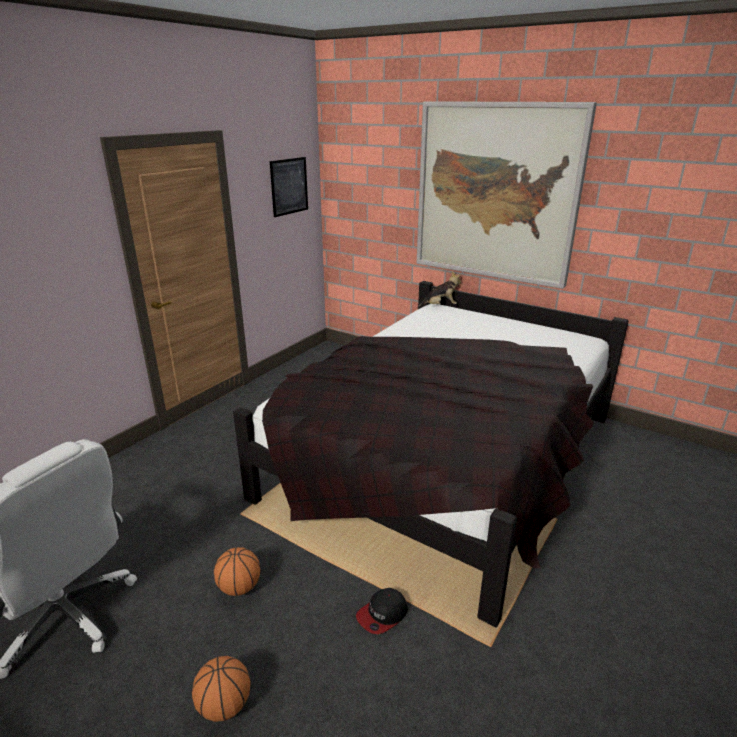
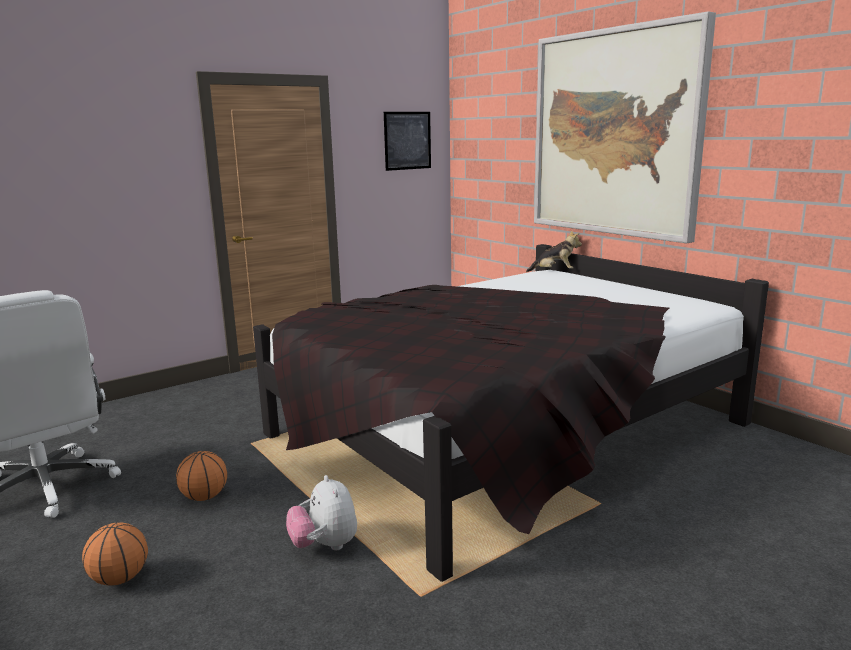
camera: 20 degrees right, 10 degrees down
(382, 615) = (325, 545): cap -> plush toy

